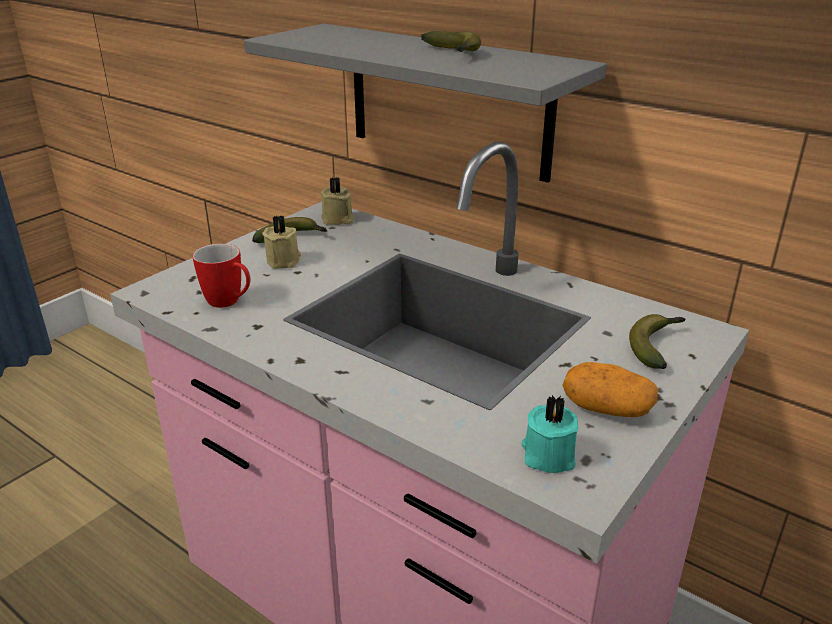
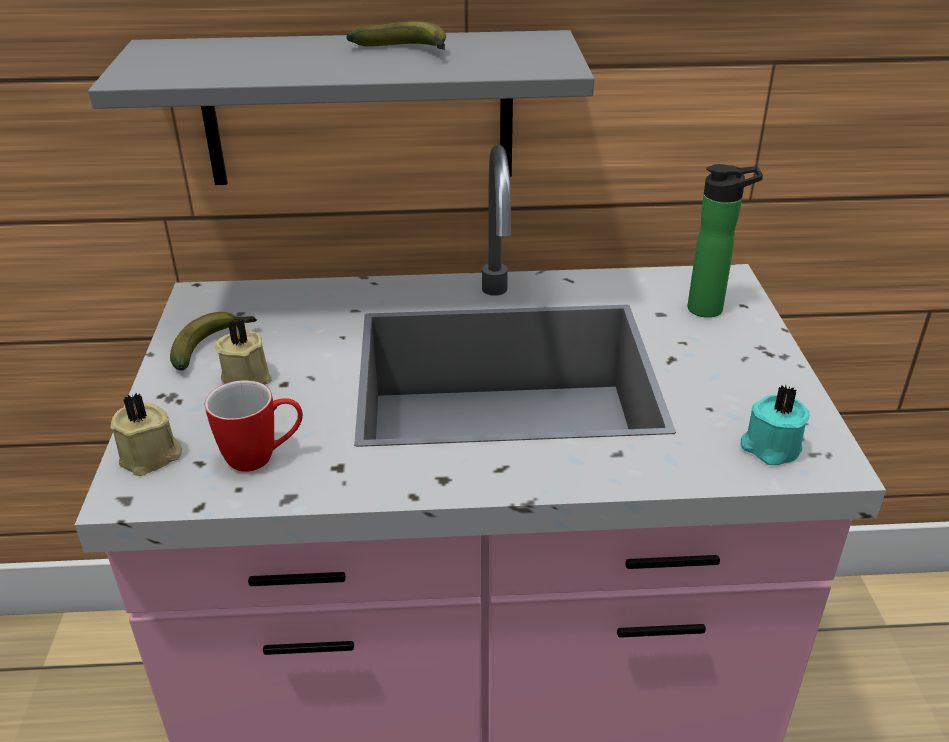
camera: 40 degrees left, 5 degrees up
(338, 220) = (233, 301): beige candle -> beige candle (151, 457)
(606, 409) = (752, 384): potato -> none
(656, 346) = (710, 309): banana -> bottle

